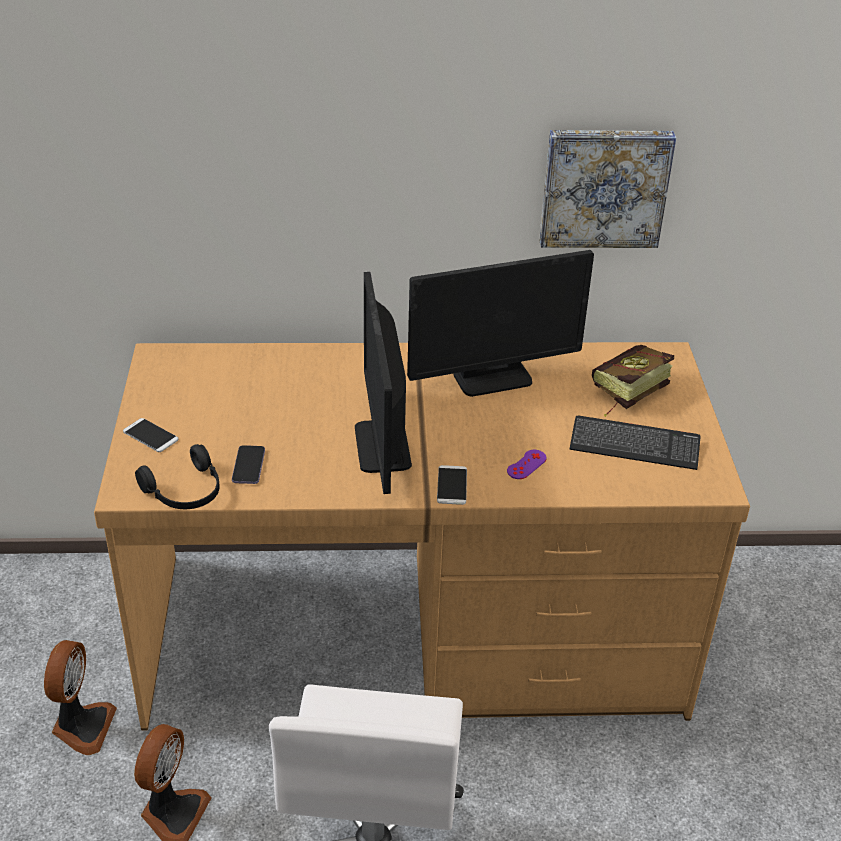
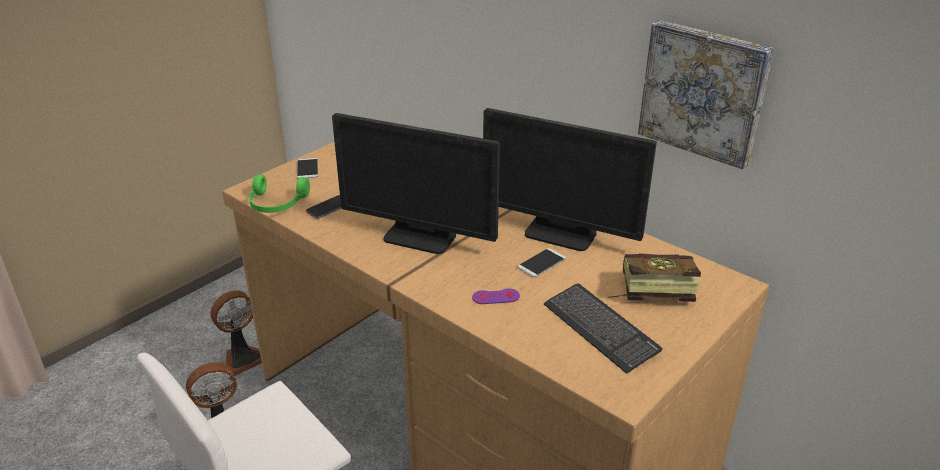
camera: 45 degrees right, 5 degrees down
(185, 492) = (276, 204): black headphones -> green headphones
(382, 446) = (420, 237): monitor -> monitor turned 105 degrees counterclockwise
(452, 485) = (424, 281): phone -> phone (541, 263)

